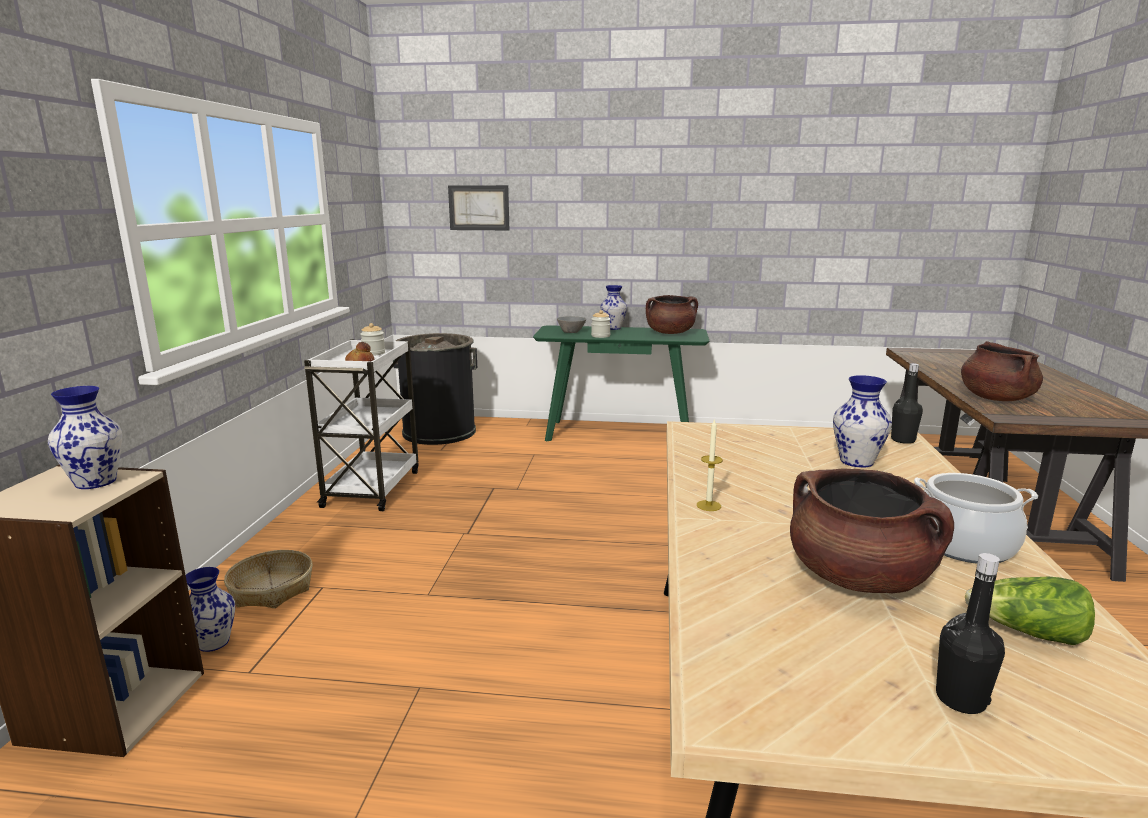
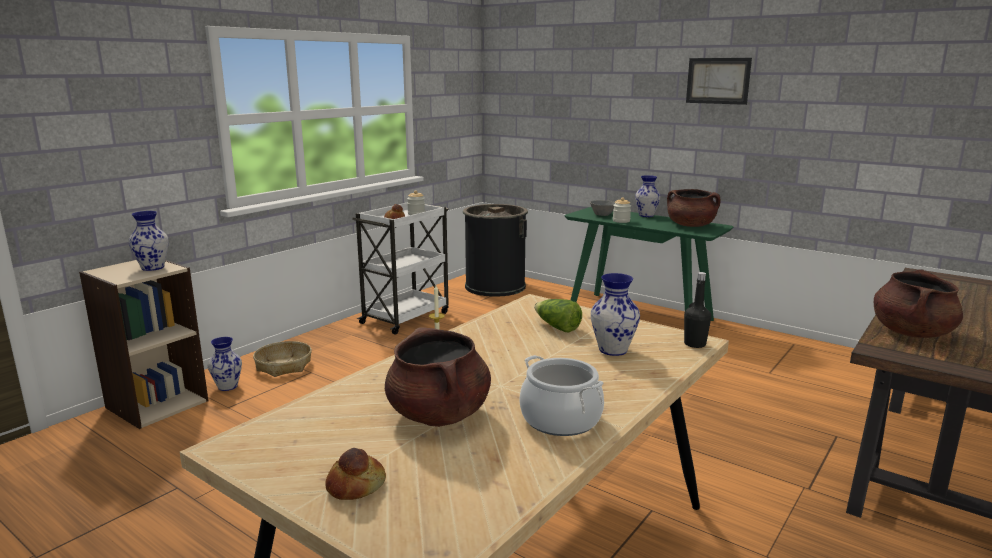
camera: 30 degrees right, 0 degrees up
(479, 207) = (549, 100): picture -> picture (718, 81)
(960, 699) = (355, 485): black bottle -> bread
(1027, 633) = (476, 474): lettuce -> lettuce (557, 327)

